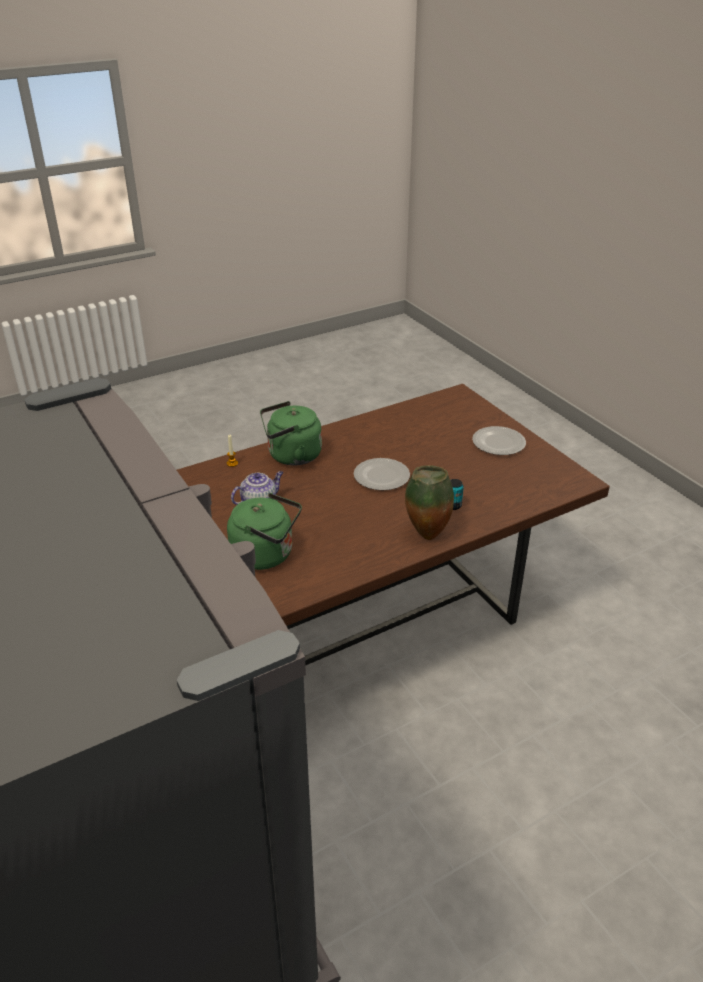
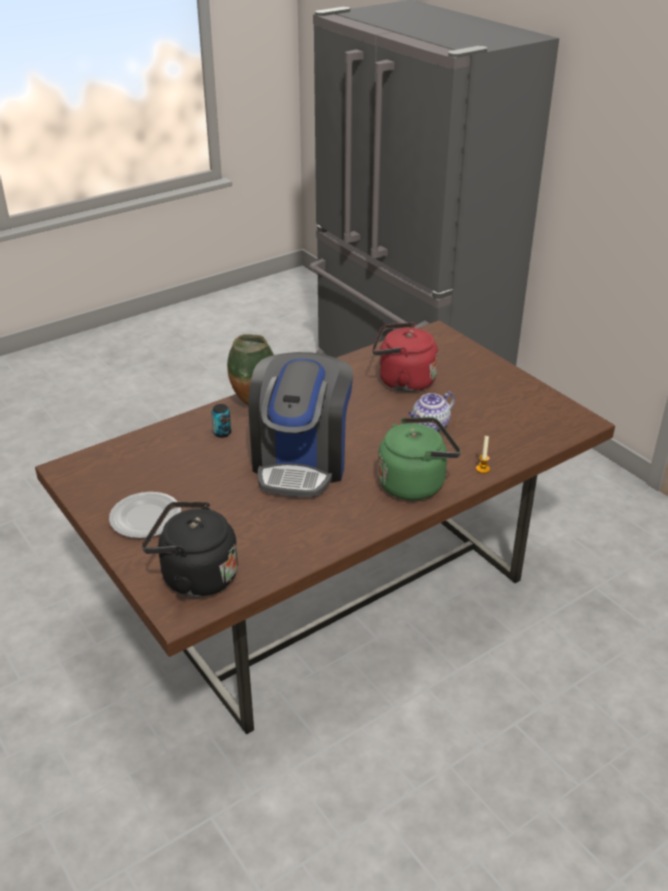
camera: 175 degrees right, 0 degrees up
(266, 555) = (402, 381): green kettle -> red kettle
(381, 476) = (301, 462): plate -> coffee machine
(453, 409) = (195, 577): none -> black kettle

